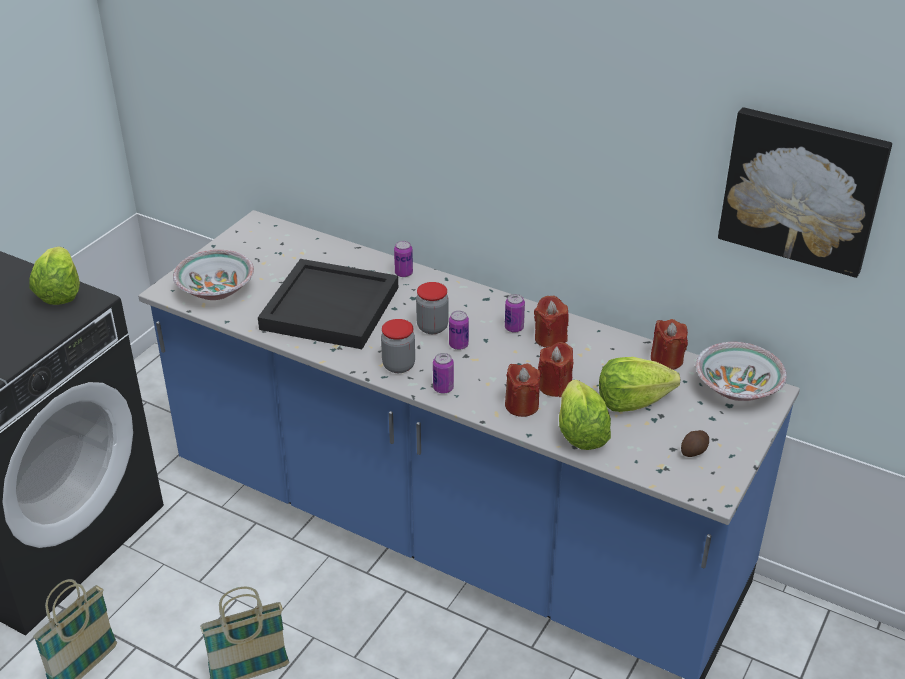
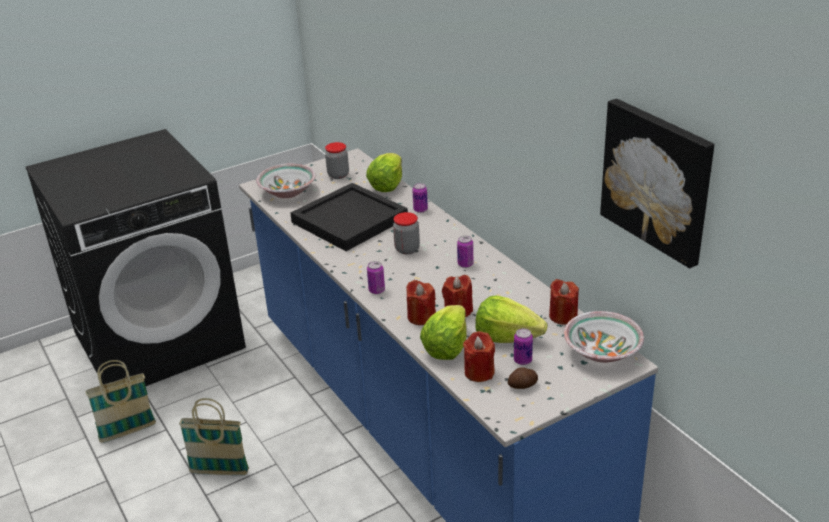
camera: 30 degrees right, 5 degrees down
(60, 292) = (184, 169): lettuce -> lettuce (387, 185)
(398, 365) = (360, 268): jar -> jar (338, 175)
(458, 345) = (414, 265): can -> can (522, 360)
(550, 338) = (485, 278): red candle -> red candle (479, 372)

